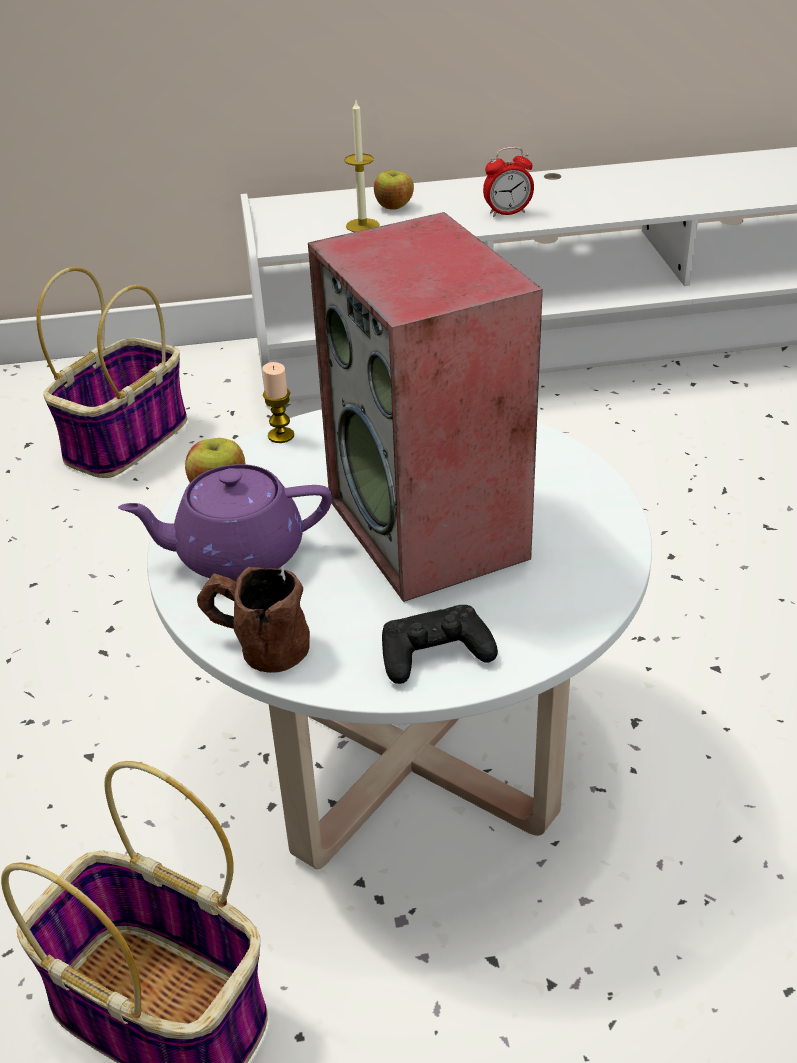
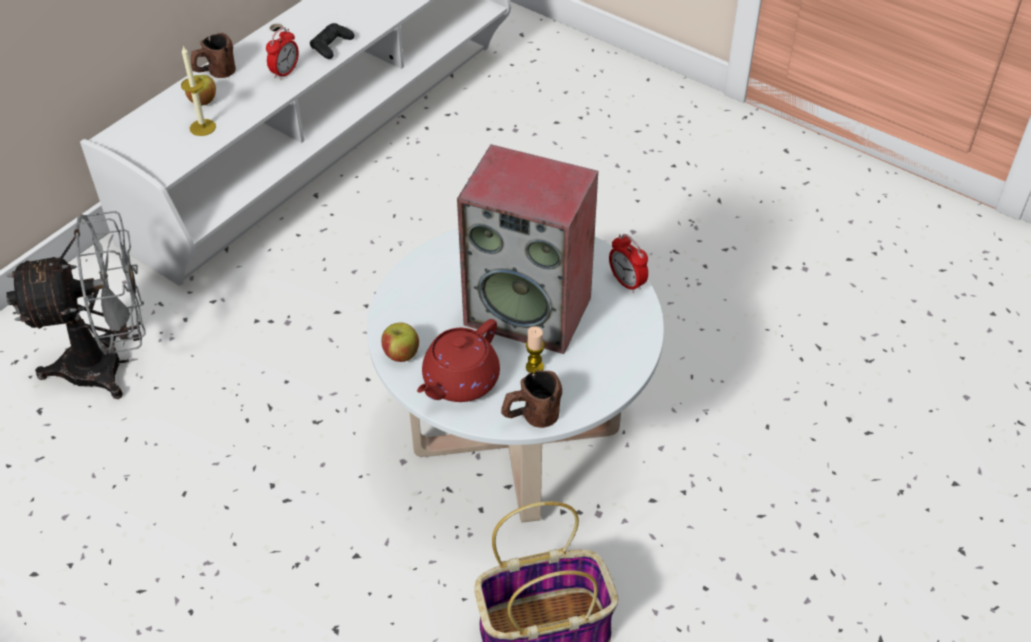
camera: 45 degrees left, 10 degrees up
(126, 439) = (110, 364): basket -> grey fan
(237, 555) = (459, 381): purple teapot -> red teapot
(281, 436) = (388, 304): candle -> candle (534, 367)
(435, 654) = (607, 369): black game controller -> black game controller (331, 46)
(436, 190) = (214, 74): none -> brown mug
(607, 569) = (627, 282): none -> alarm clock

